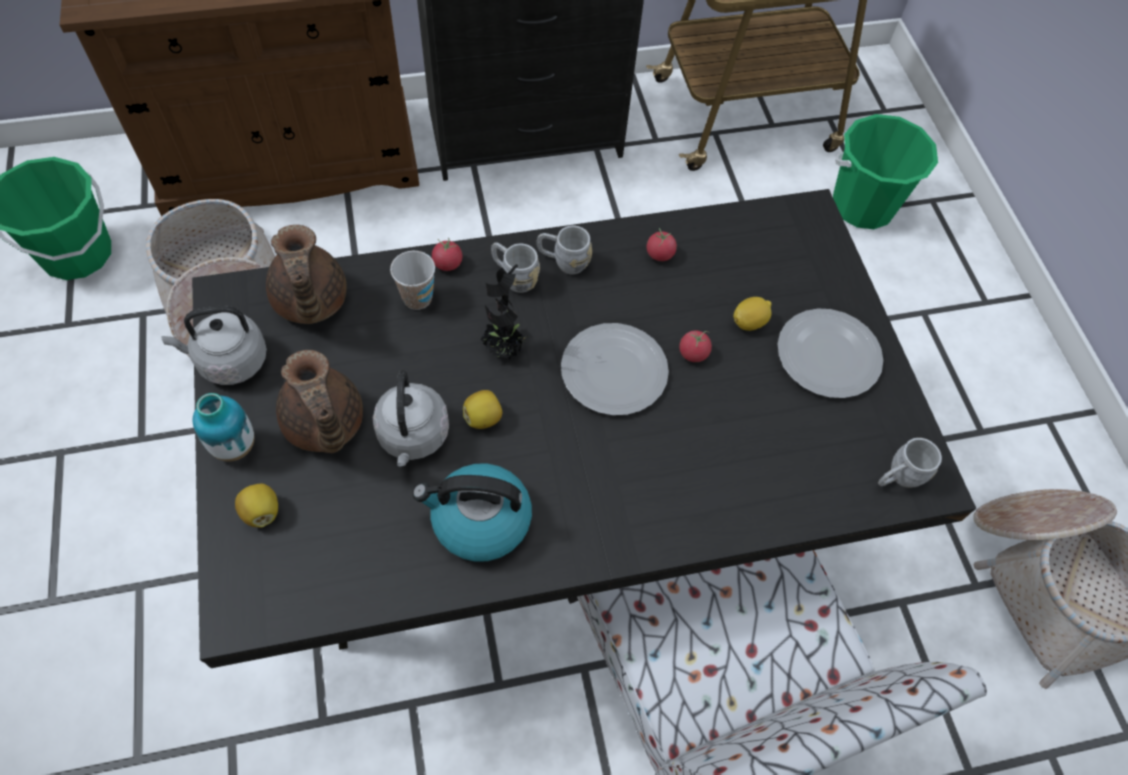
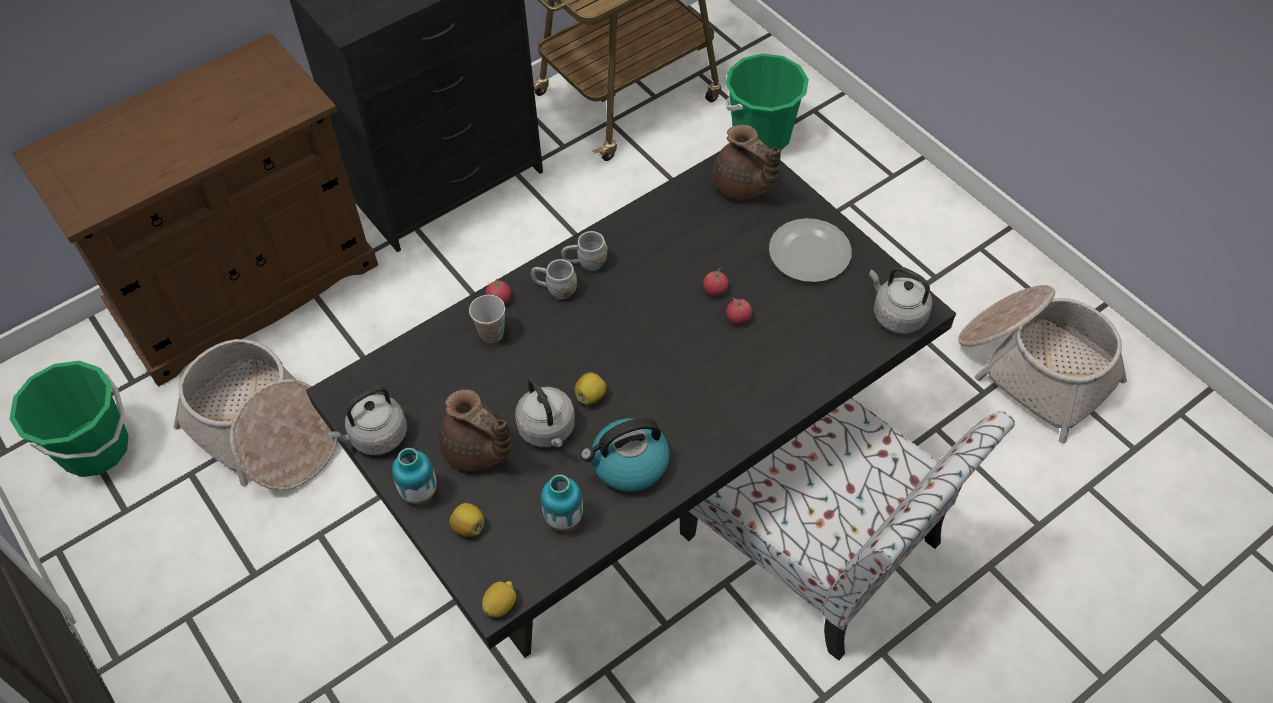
camera: 20 degrees left, 5 degrees down
(310, 303) = (411, 370): brown teapot -> brown teapot (743, 186)
(369, 553) = (564, 519): none -> vase
(504, 349) = (578, 342): potted plant -> none
(615, 372) = (667, 325): plate -> none
(659, 254) = (653, 229): tomato -> tomato (738, 318)
(749, 322) = (743, 252): lemon -> lemon (500, 605)
(898, 477) = (896, 315): grey mug -> grey kettle

